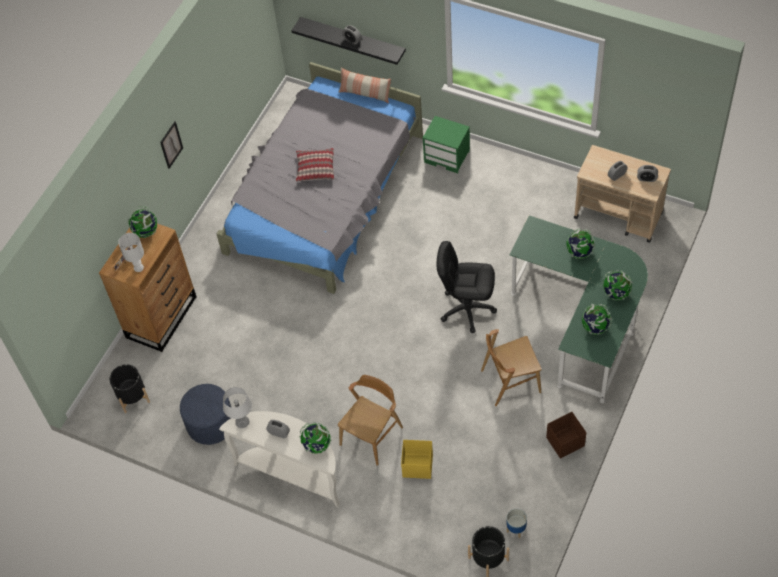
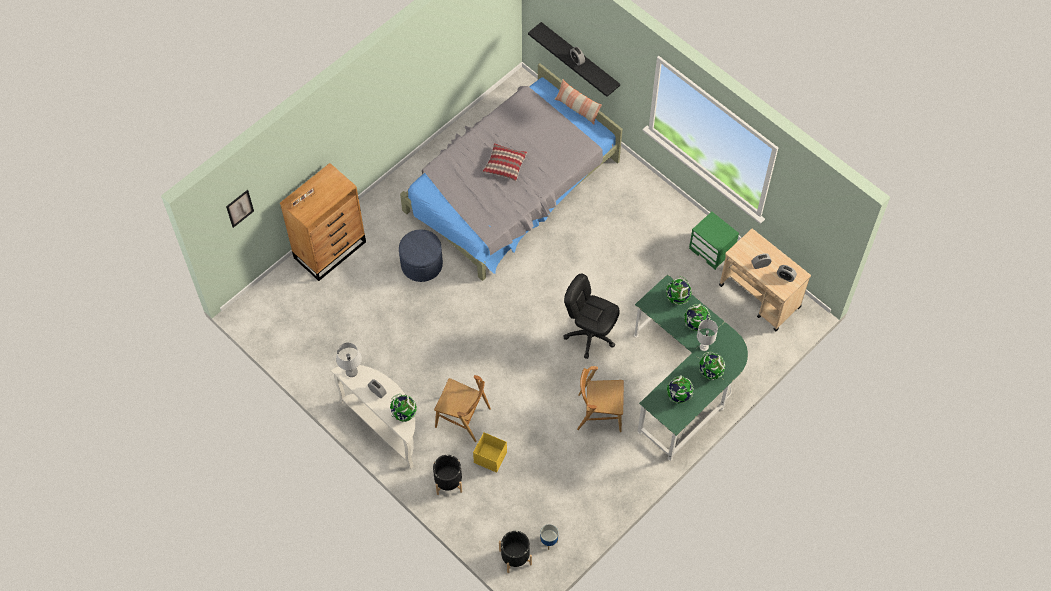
camera: 15 degrees right, 5 degrees up
(133, 397) = (280, 312): black planter -> black planter (448, 482)
(138, 268) = (313, 210): white table lamp -> white table lamp (703, 347)
(146, 231) = (331, 179): globe -> globe (677, 297)
(171, 145) = (380, 108): picture -> picture (239, 208)
(210, 423) = (335, 358): blue ottoman -> blue ottoman (421, 264)
(372, 436) = (463, 418): brown chair -> brown chair turned 60 degrees clockwise
(447, 157) = (633, 188): green nightstand -> green nightstand (712, 250)
(564, 442) = (622, 482): brown storage box -> none

